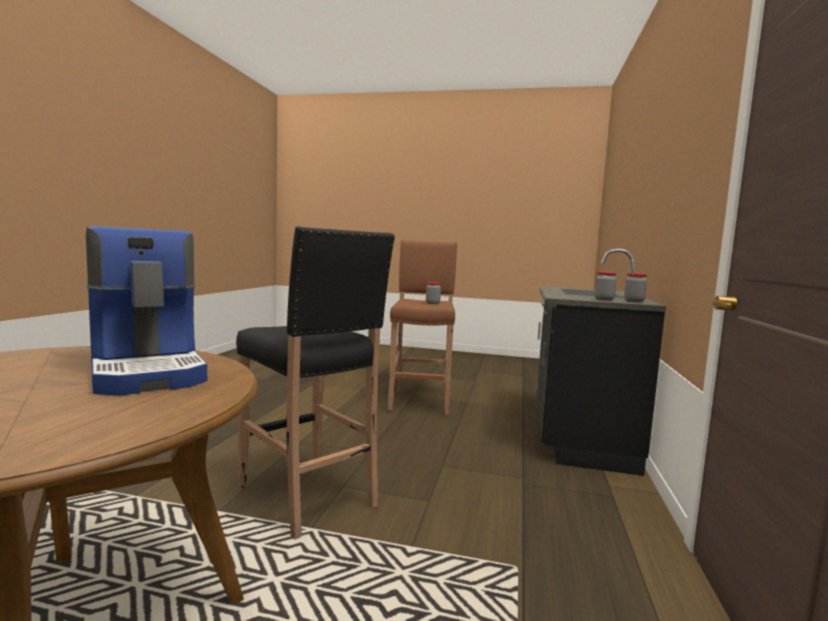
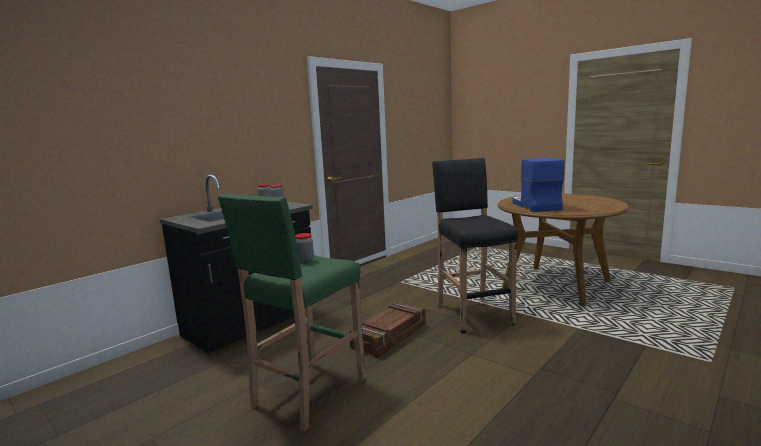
camera: 150 degrees left, 5 degrees up
(404, 446) = (390, 336): none -> crate
(420, 401) = (307, 394): brown stool -> green stool

